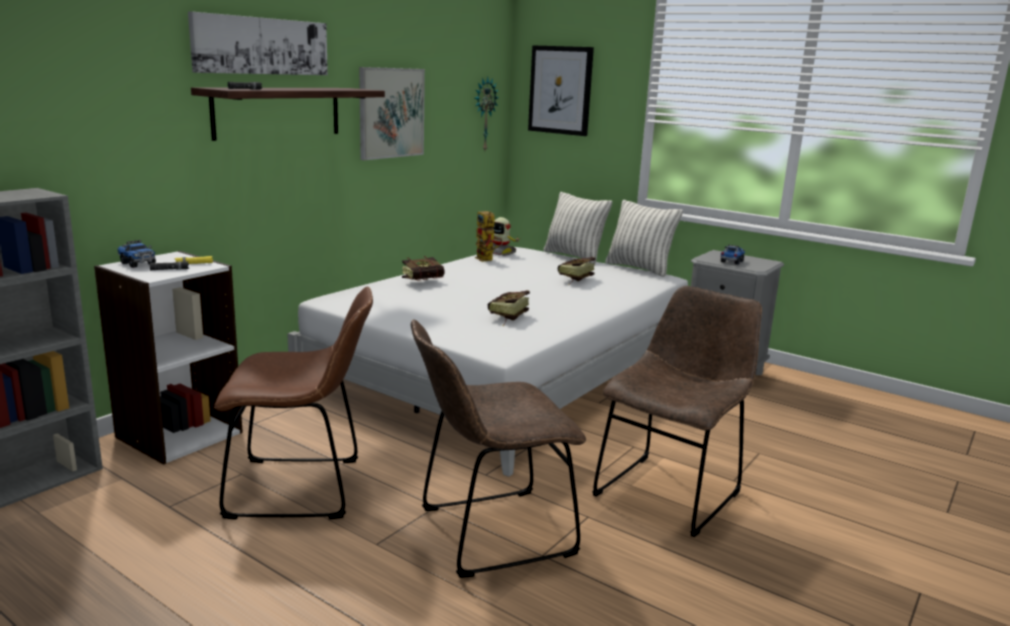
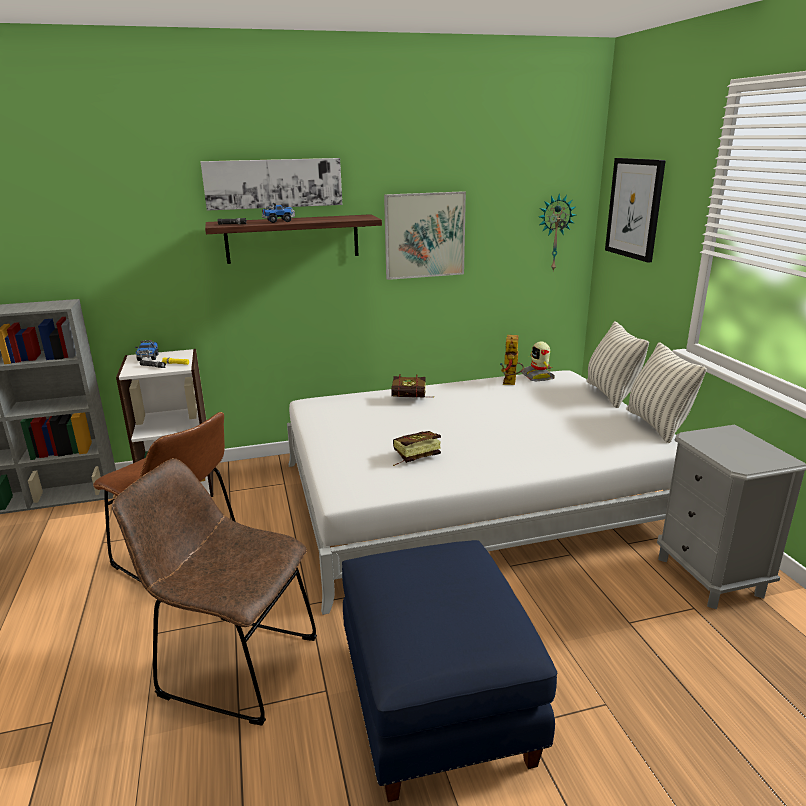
camera: 40 degrees right, 5 degrees up
(573, 279) = (551, 425): book -> none
(671, 491) = (438, 702): brown chair -> blue ottoman
(731, 262) = (723, 449): toy truck -> toy truck (278, 221)

